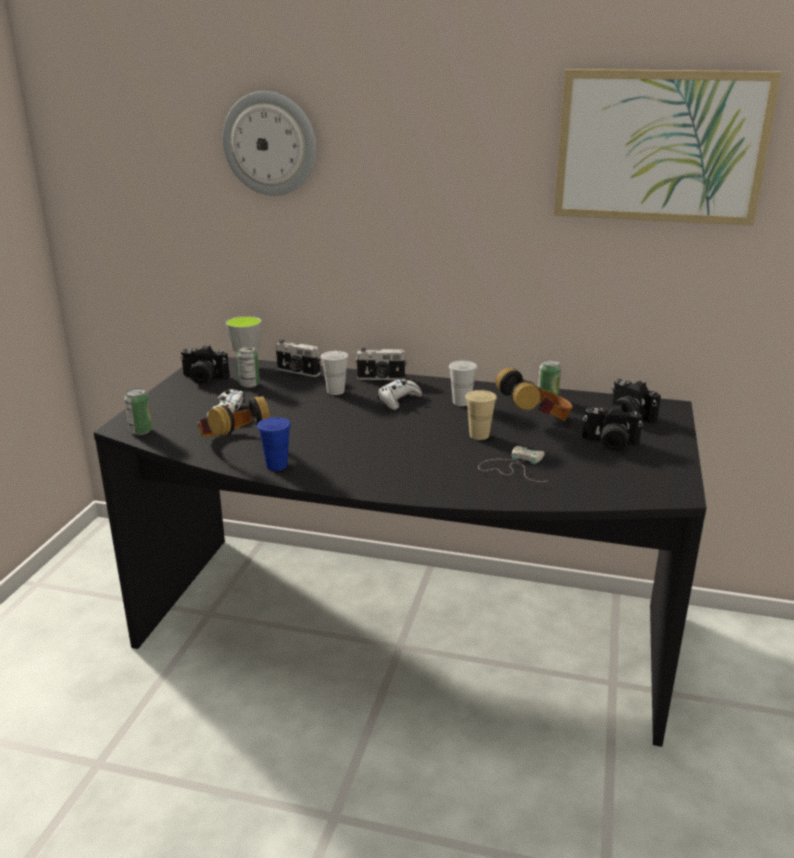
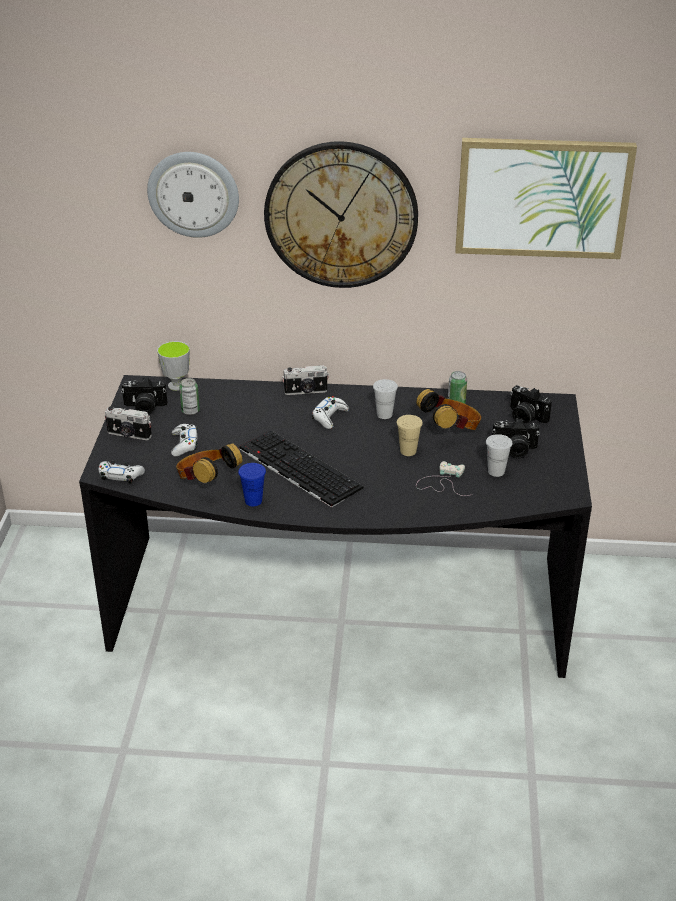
camera: 10 degrees left, 10 degrees up
(141, 431) = (121, 476): can -> white game controller
(298, 372) = (227, 391): camera -> camera (129, 435)
(335, 391) = (271, 412): white cup -> white cup (496, 471)
(342, 440) = (297, 468): none -> keyboard
(426, 169) = (341, 215): none -> wall clock

